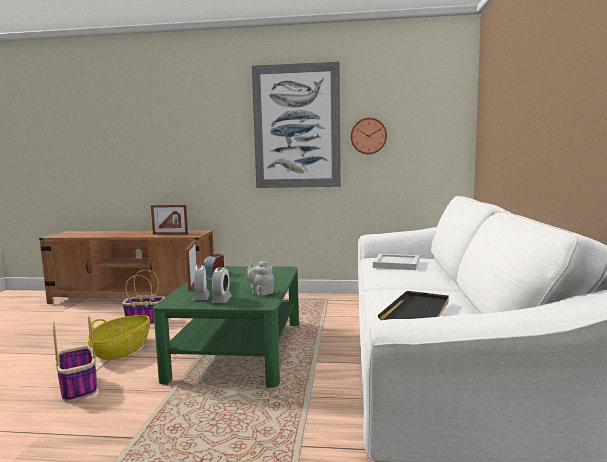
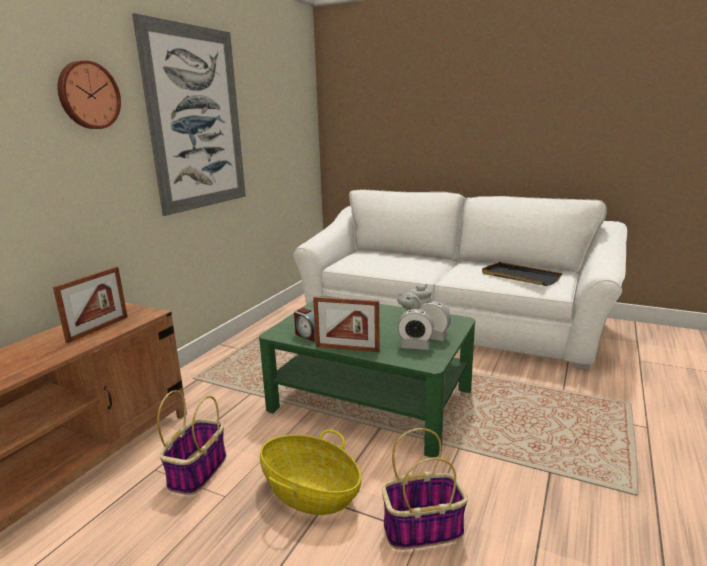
camera: 70 degrees left, 10 degrees up
(368, 136) = (258, 132): wall clock -> wall clock (88, 95)
(397, 264) = (378, 261): white tray -> none

